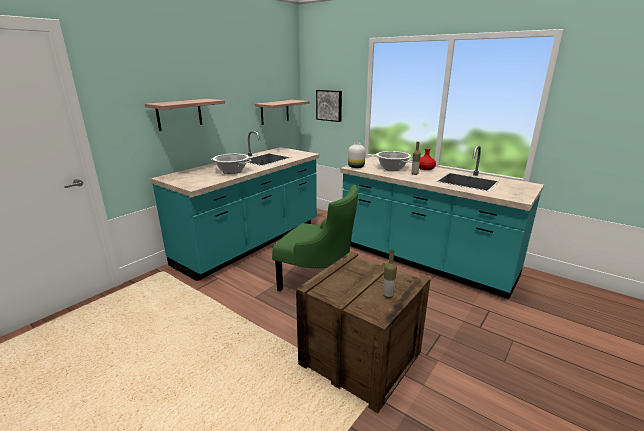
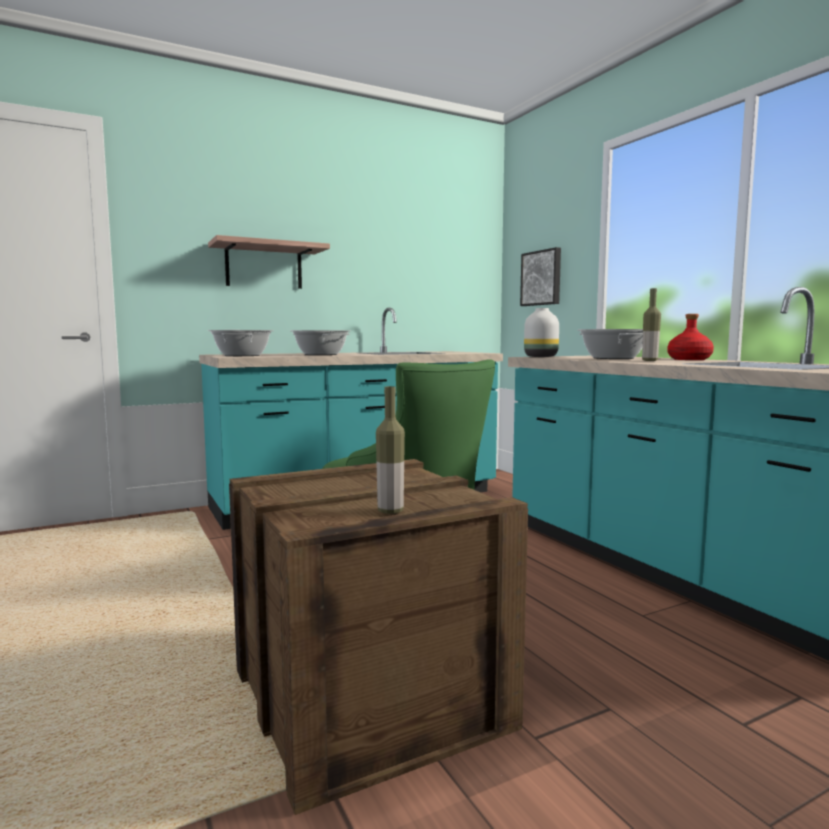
camera: 25 degrees right, 15 degrees down
(192, 181) = (242, 355): none -> cooking pot
(274, 112) = (445, 290): shelf -> none

